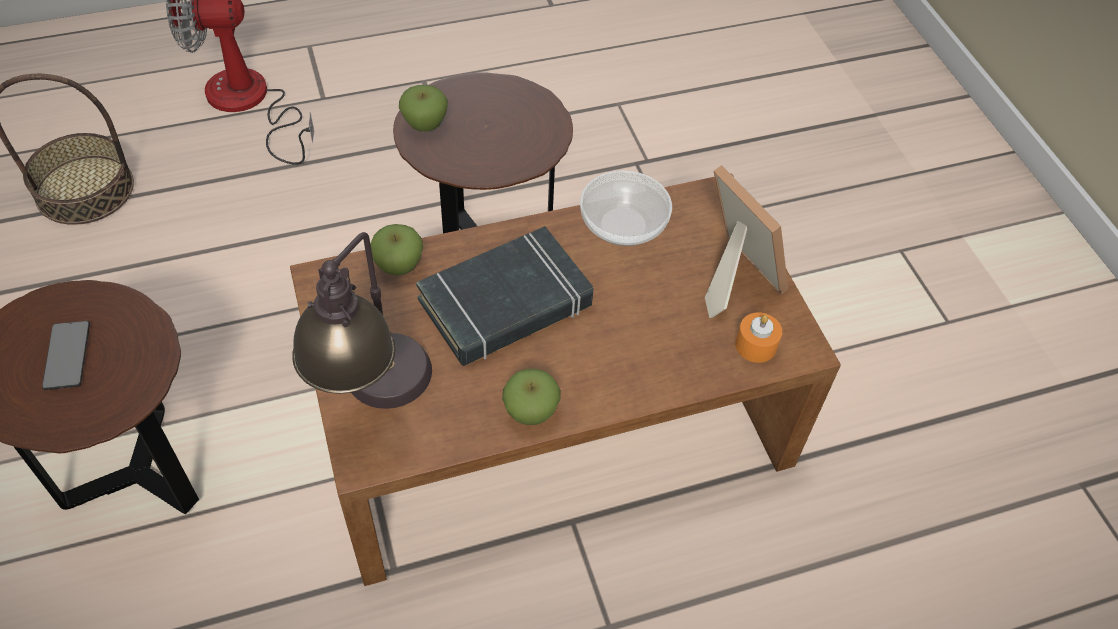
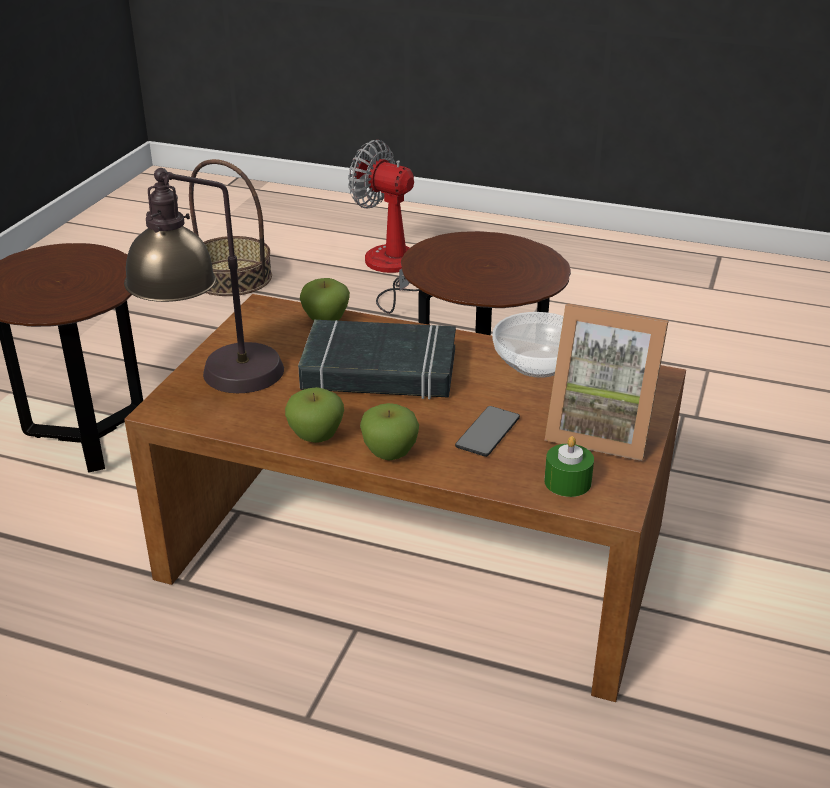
camera: 40 degrees right, 20 degrees down
(67, 356) = (57, 277): phone -> phone (488, 432)
(425, 125) = (439, 250): apple -> apple (390, 454)
(731, 276) = (600, 430): picture frame -> picture frame turned 105 degrees clockwise
(755, 345) = (567, 482): orange candle -> green candle

